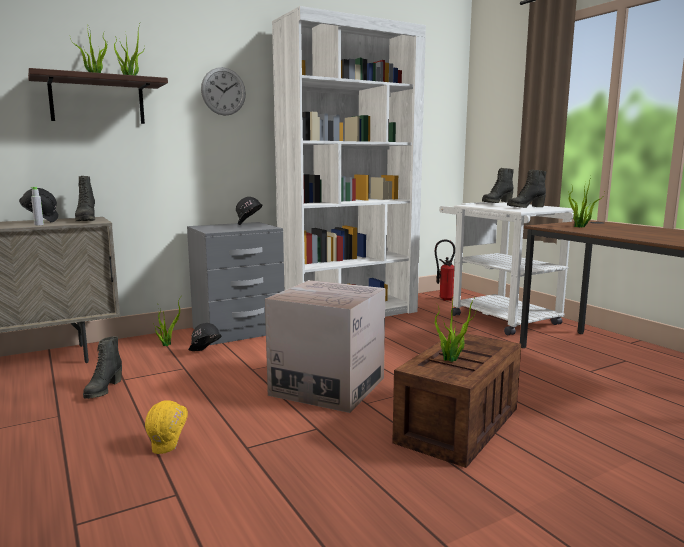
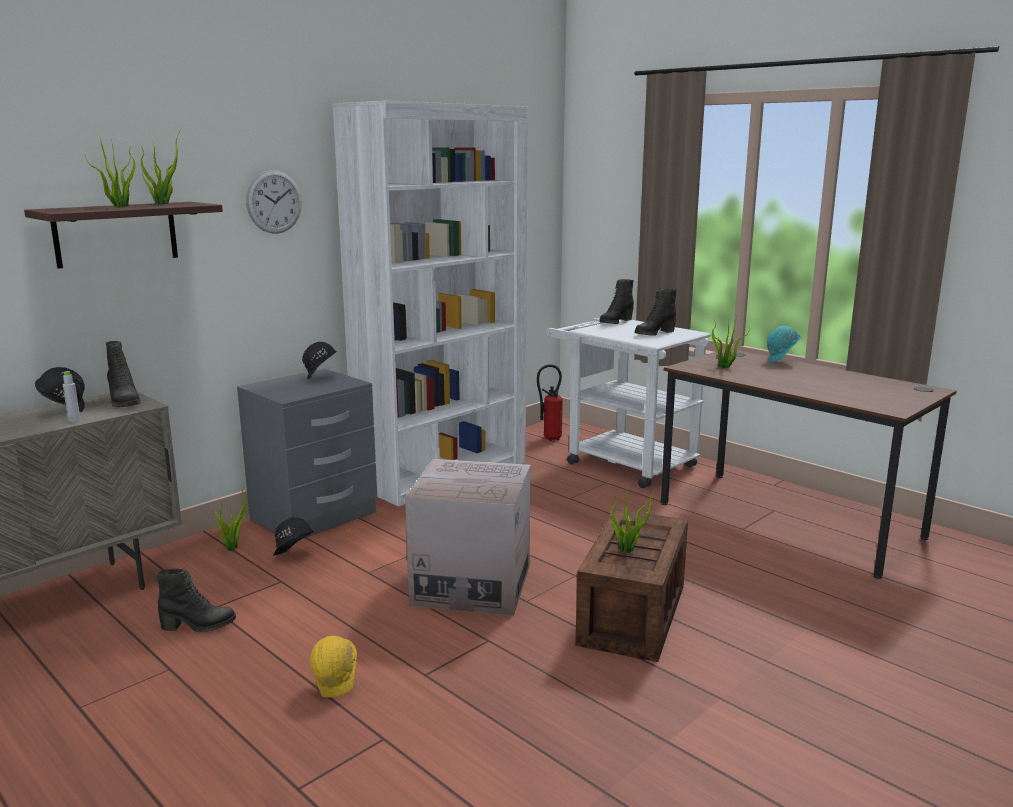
camera: 15 degrees left, 5 degrees up
(103, 390) = (198, 626): black boot -> black boot turned 90 degrees counterclockwise
(638, 226) = (782, 362): none -> turquoise hard hat

